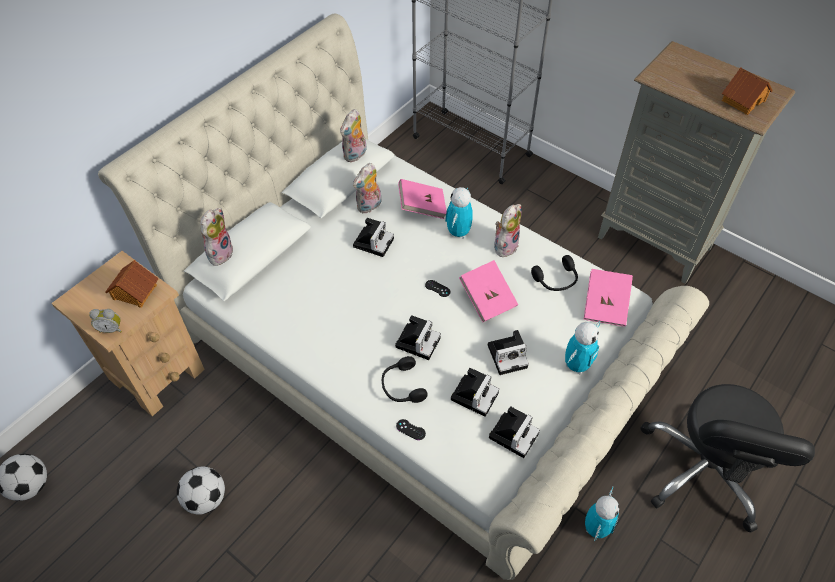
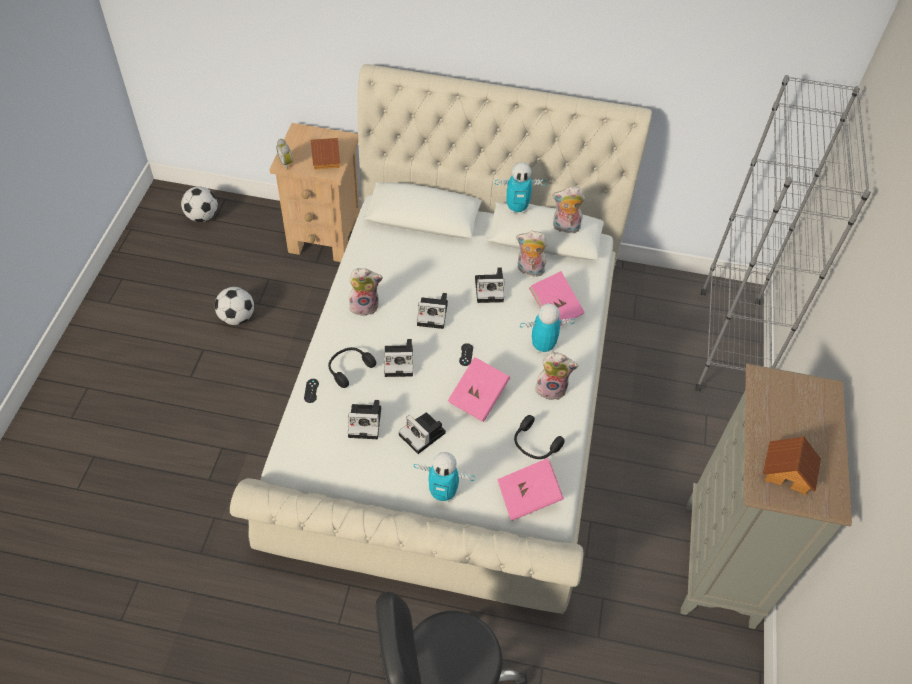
camera: 60 degrees right, 0 degrees up
(219, 253) = (398, 190): plush toy -> plush toy (365, 306)
(514, 434) = (342, 466): camera -> camera (434, 314)
(596, 528) = (336, 609): toy robot -> toy robot (517, 208)

